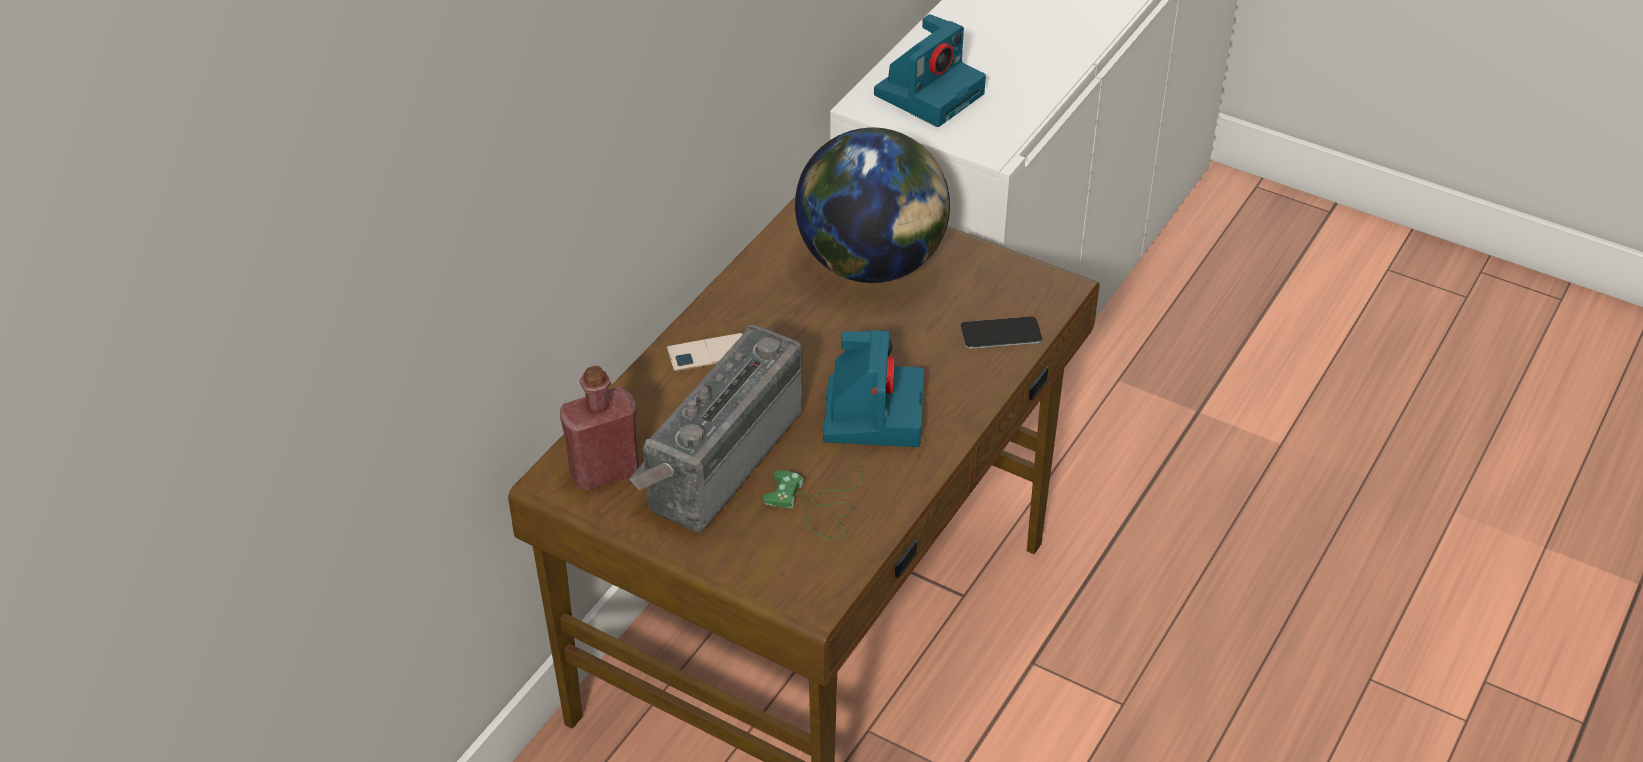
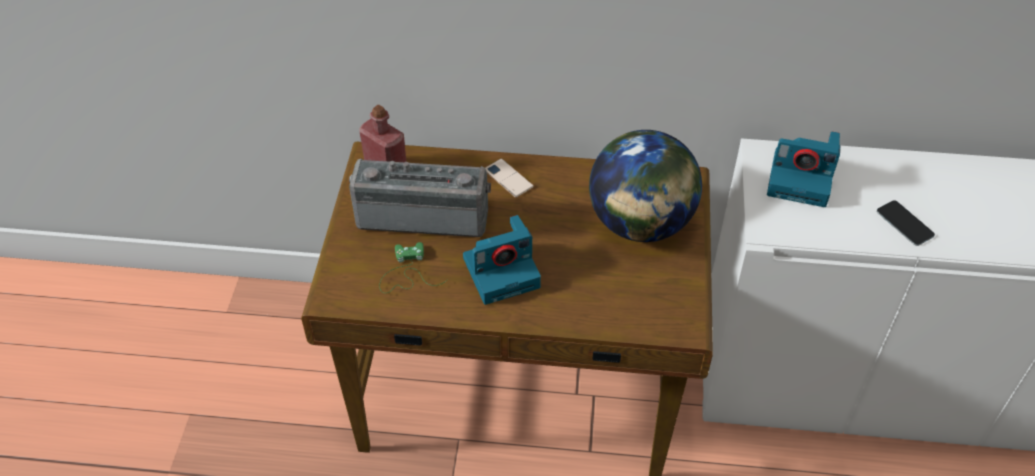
camera: 65 degrees right, 5 degrees up
(1000, 334) = (617, 312): phone -> phone (905, 223)

